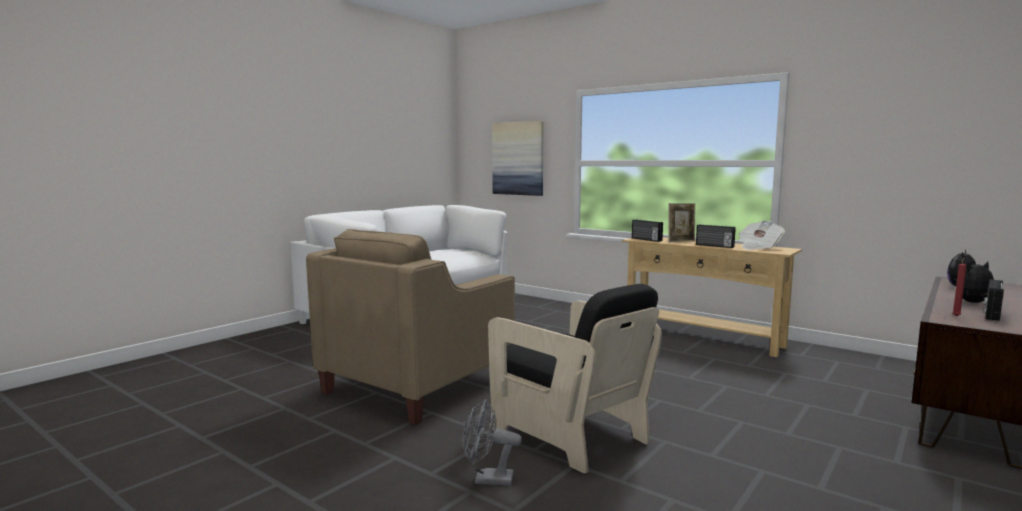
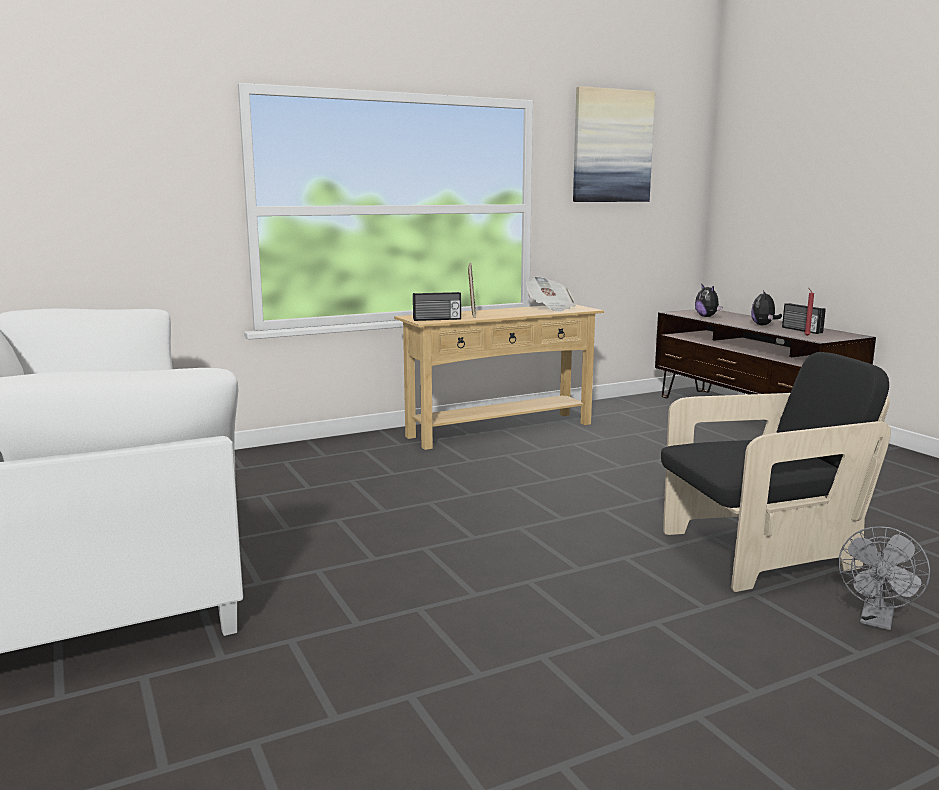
camera: 65 degrees left, 5 degrees up
(417, 385) = (531, 616): beige armchair -> none
(518, 158) = (112, 203): picture -> picture (612, 146)
(714, 246) = (522, 313): radio -> none

